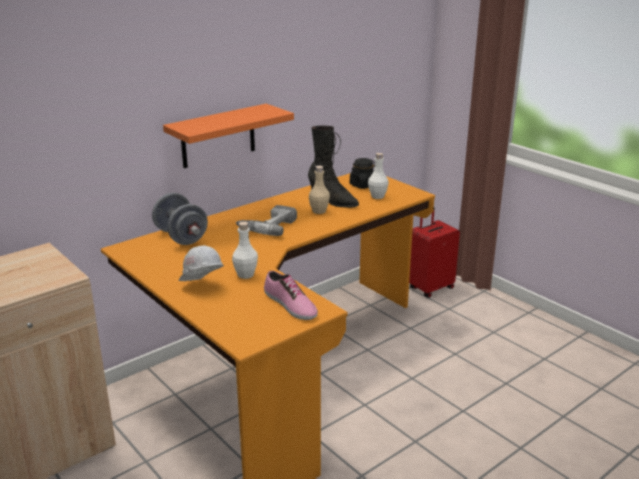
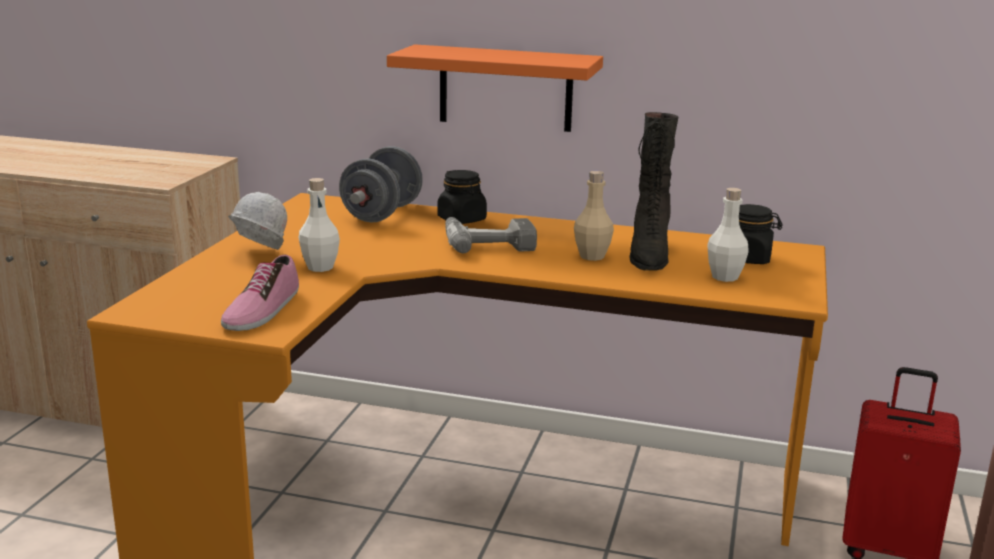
camera: 55 degrees right, 5 degrees down
(224, 221) = (462, 219): none -> black jar

